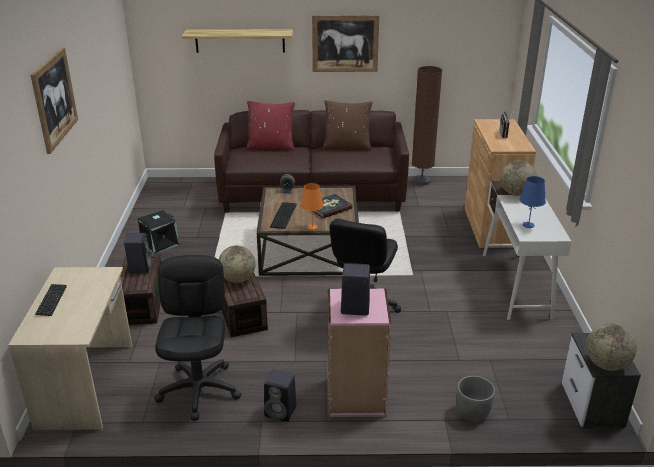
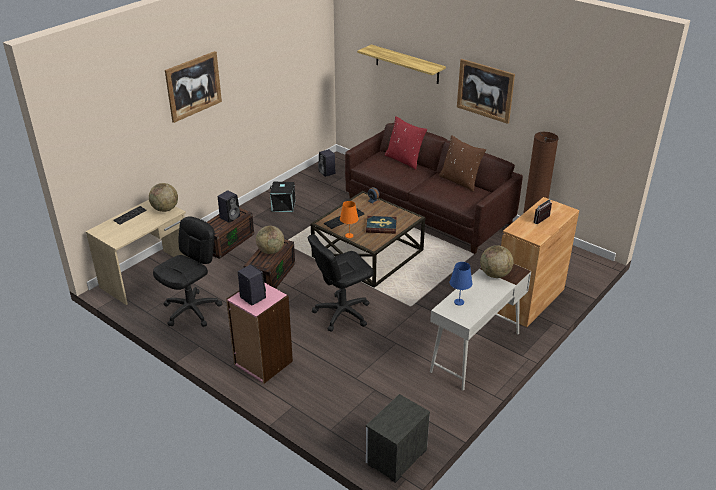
camera: 40 degrees right, 5 degrees up
(281, 411) = (215, 347): black speaker -> black speaker (327, 173)
(472, 411) = (315, 412): grey planter -> none
(606, 364) = (385, 424): globe -> globe (165, 209)

